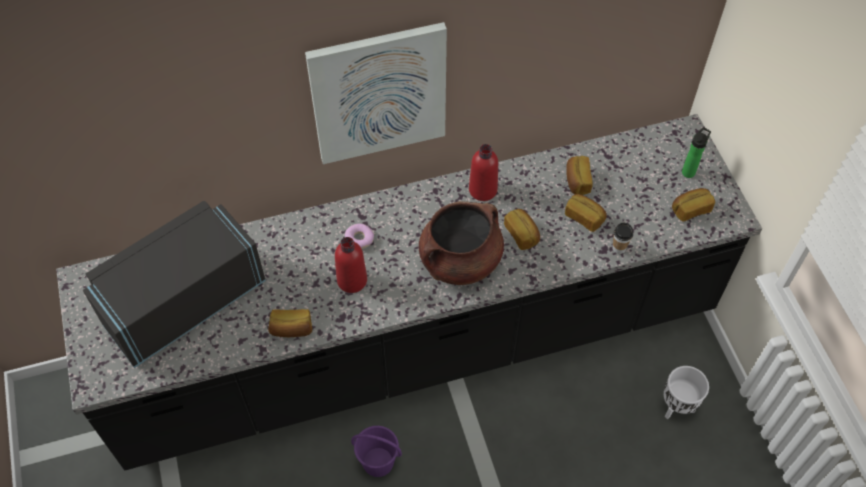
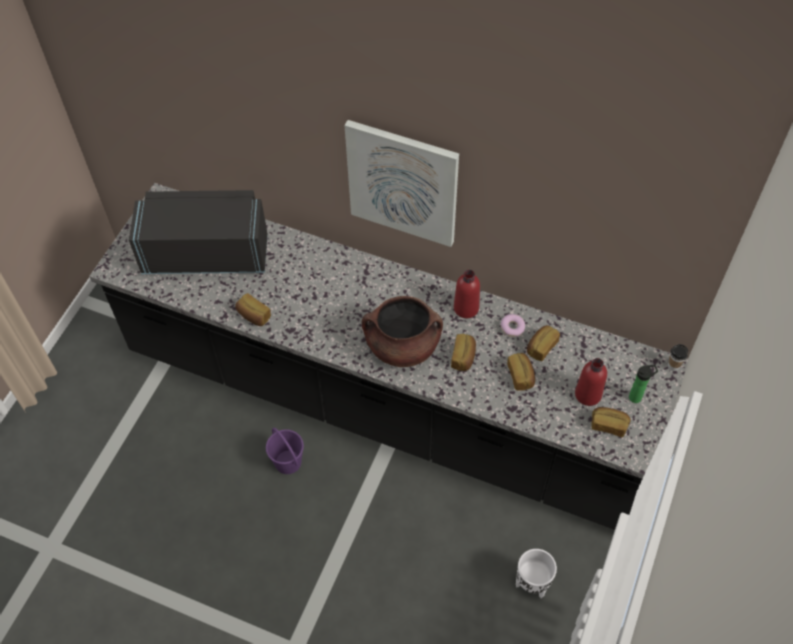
camera: 40 degrees right, 0 degrees up
(352, 280) = (320, 310): red bottle -> red bottle (588, 394)
(359, 239) = (350, 286): donut -> donut (512, 328)
(619, 248) = (524, 415): cup -> cup (673, 366)

